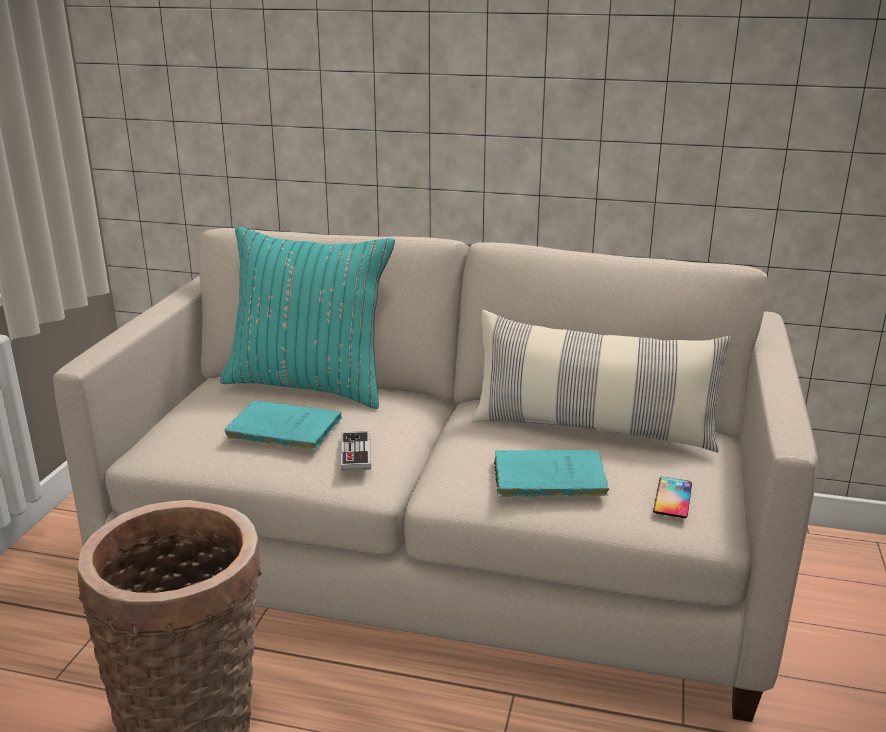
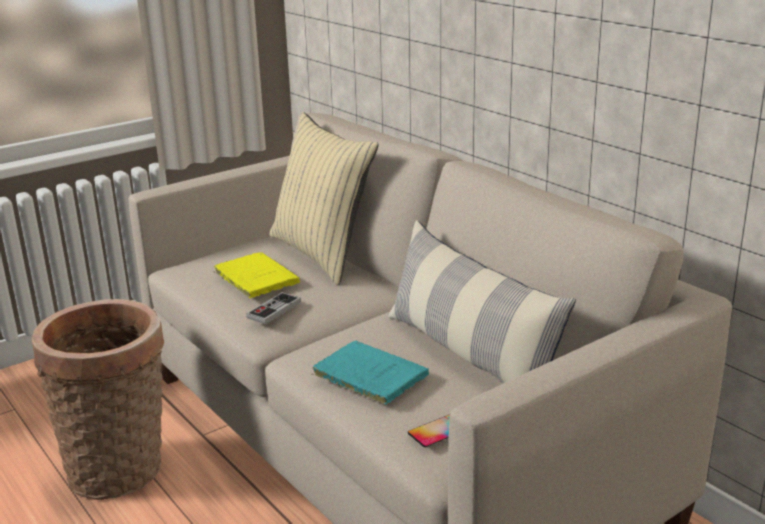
camera: 40 degrees right, 0 degrees up
(281, 428) = (255, 277): turquoise book -> yellow book
(309, 385) = (323, 254): turquoise pillow -> beige pillow

